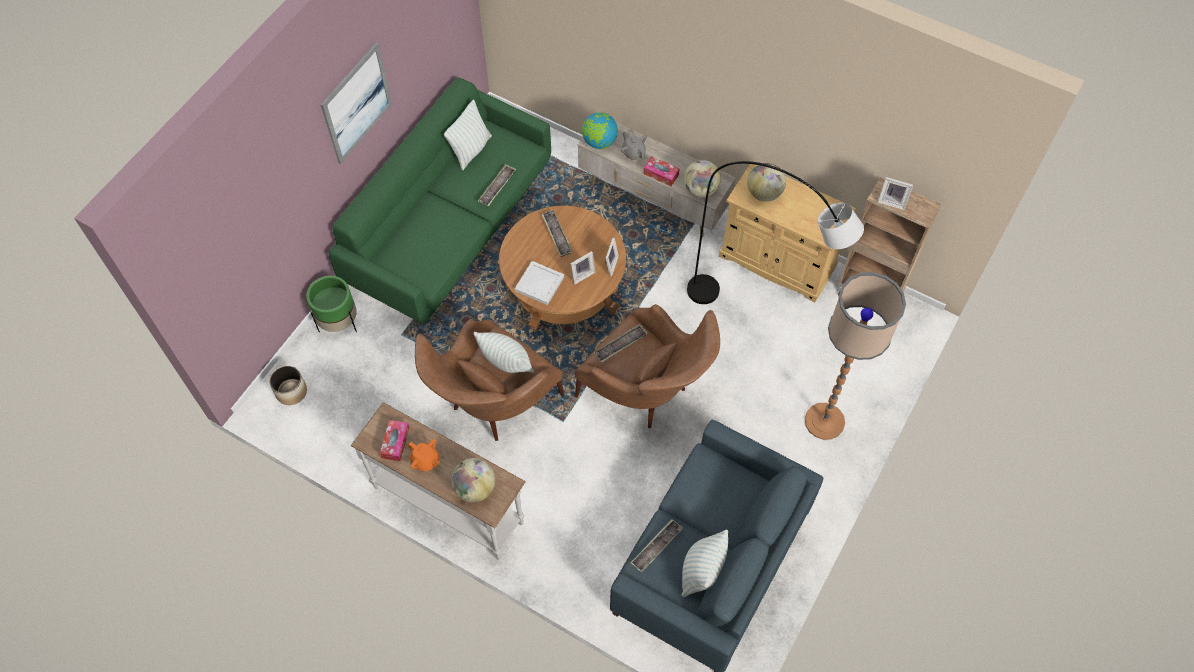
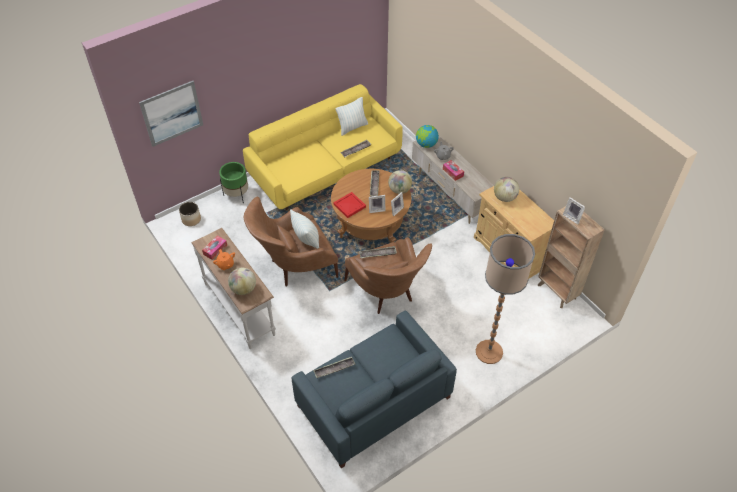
camera: 25 degrees right, 10 degrees down
(357, 103) = (283, 65): picture -> picture (172, 113)
(452, 227) = (326, 169): green sofa -> yellow sofa
(539, 283) = (349, 205): white tray -> red tray
(700, 189) = (472, 188): globe -> globe (399, 190)
(701, 572) = (353, 394): pillow -> none
(760, 312) = (482, 276): grey floor lamp -> none

